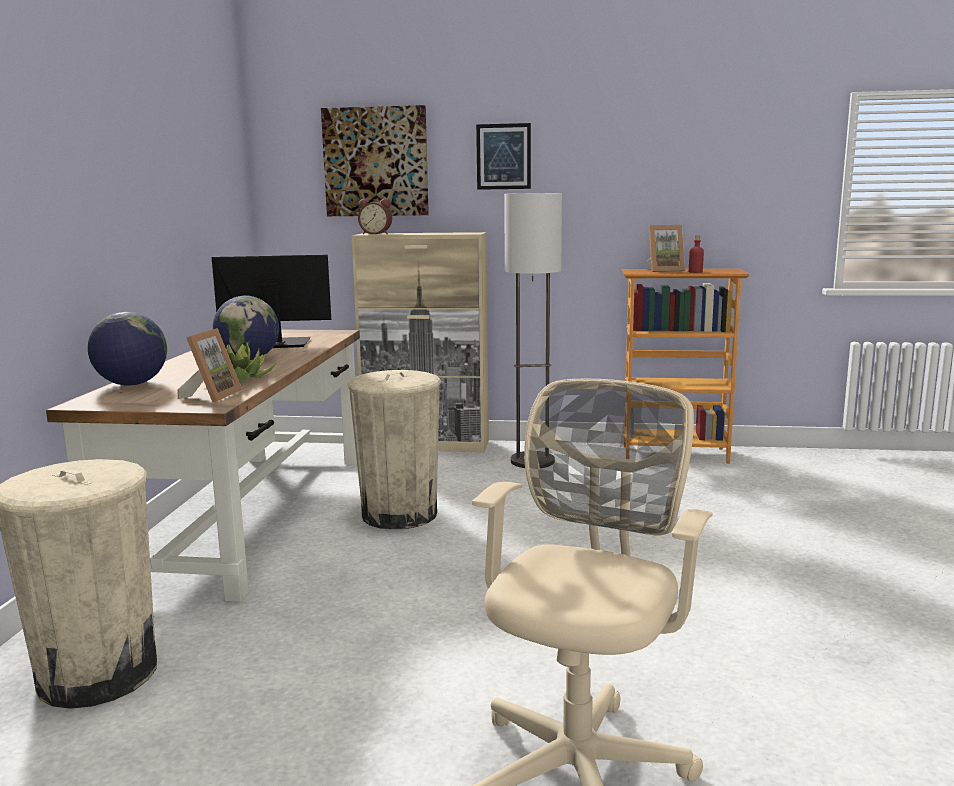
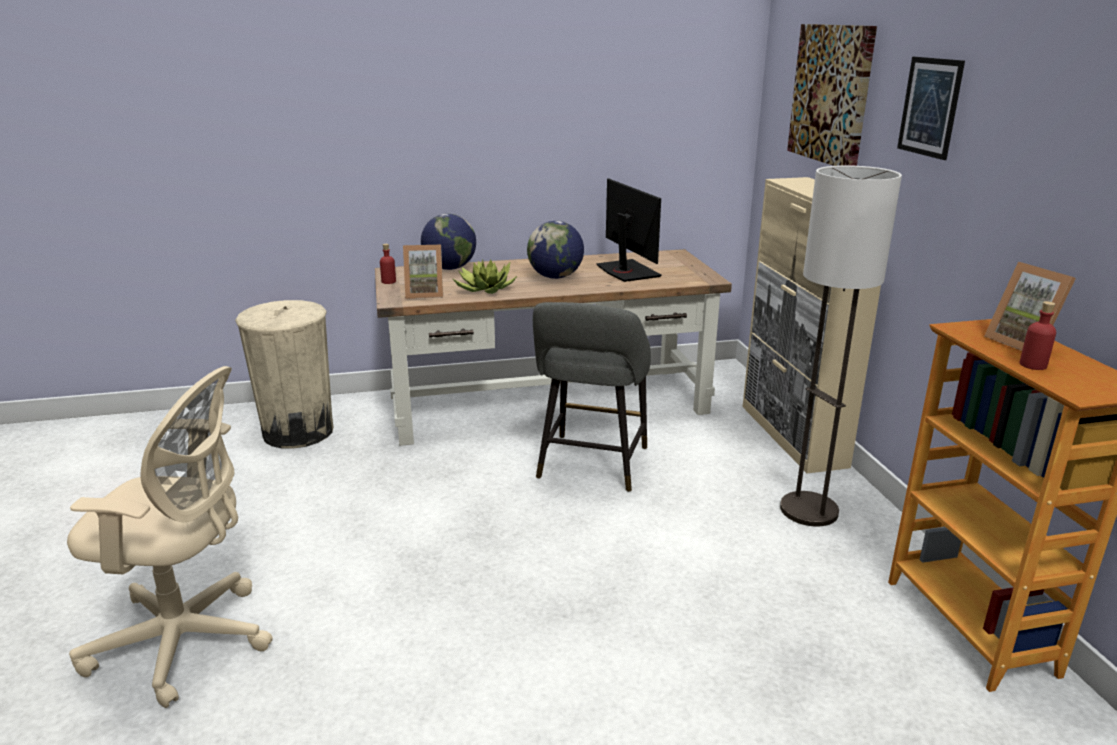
camera: 70 degrees right, 10 degrees up
(128, 406) = (388, 281): none -> red bottle
(376, 234) = (794, 182): alarm clock -> none
(399, 514) = (591, 466): beige trash can -> grey stool

